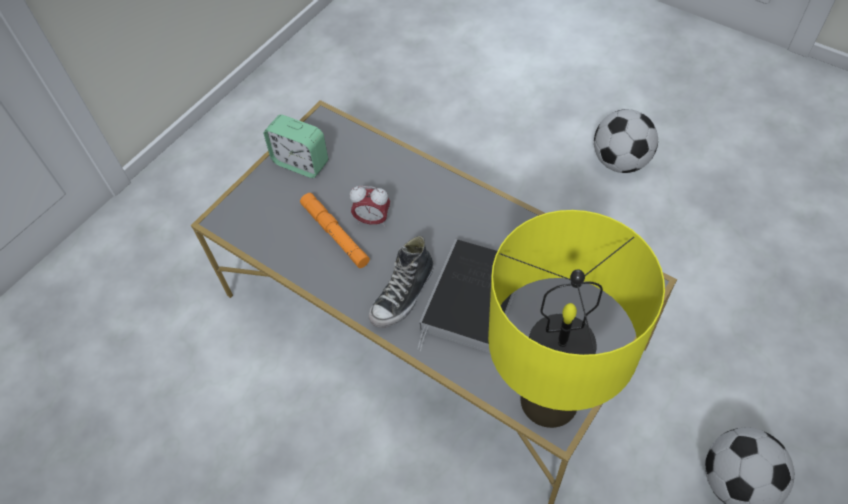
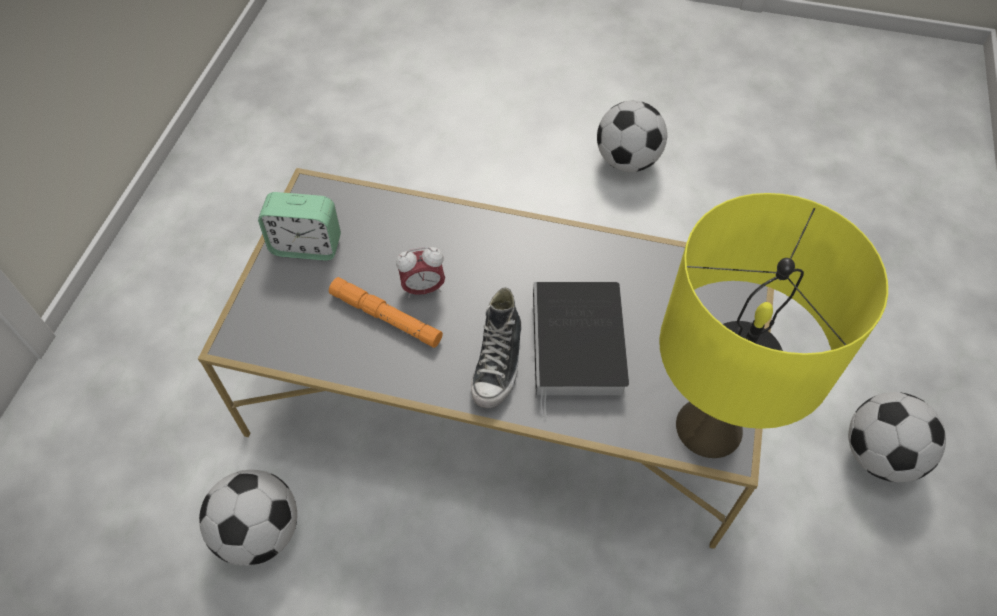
camera: 25 degrees left, 0 degrees up
(210, 371) = (259, 533): none -> football

